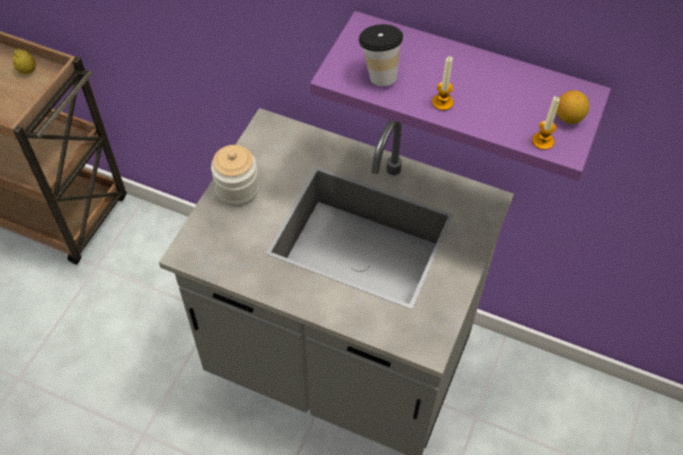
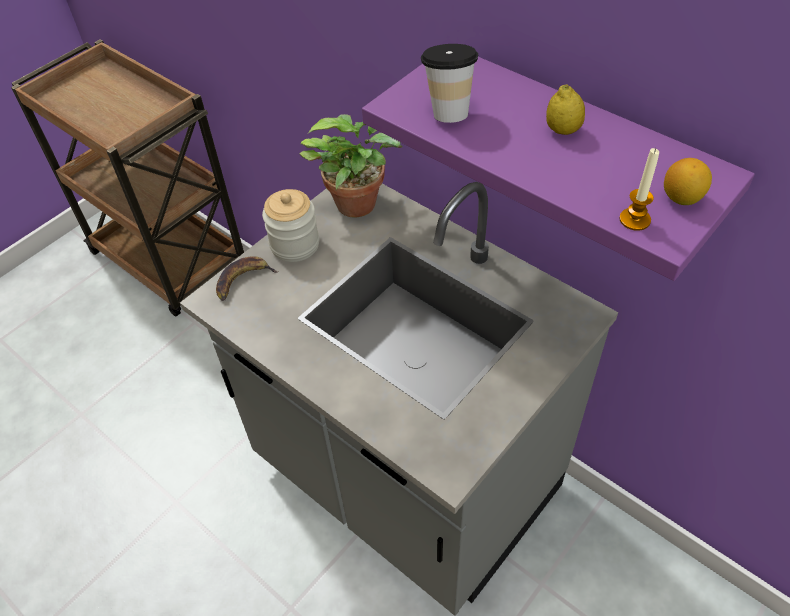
camera: 20 degrees right, 5 degrees down
(27, 71) = (150, 102): lemon -> lemon (562, 130)
(205, 231) = (243, 281): none -> banana
(279, 139) = (361, 202): none -> potted plant
(442, 102) = (515, 153): candle -> none

